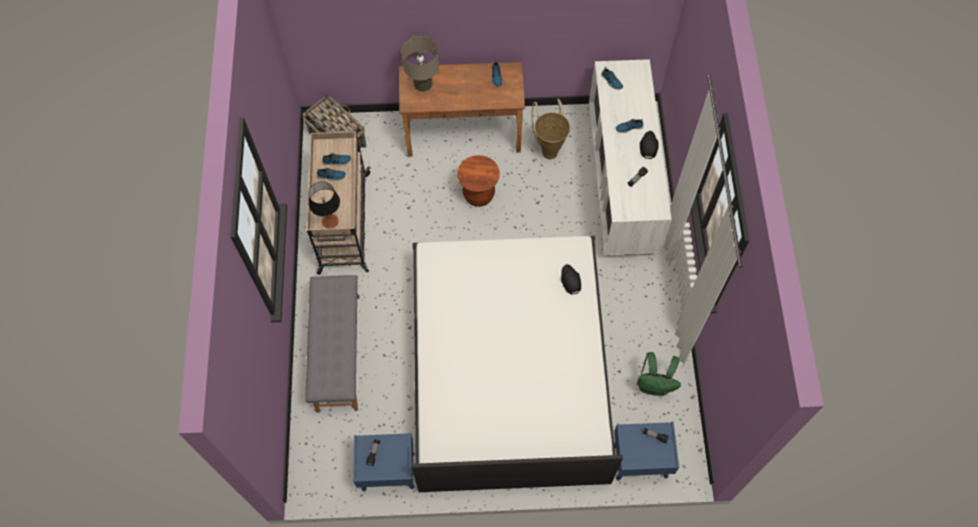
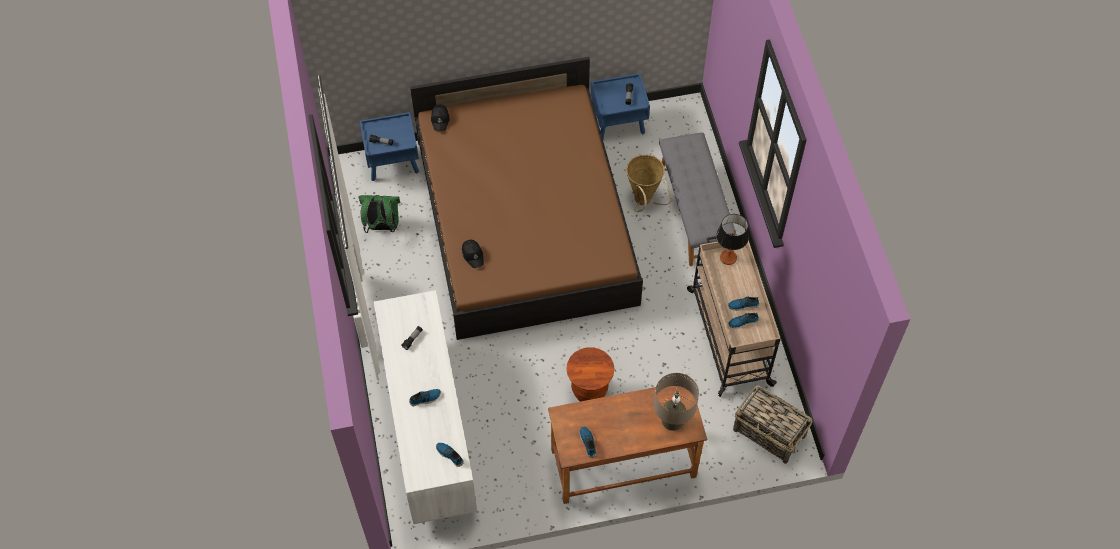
camera: 170 degrees right, 5 degrees down
(509, 368) = (524, 221): white bed -> brown bed
(549, 149) = (518, 458): basket -> basket (644, 202)
(648, 146) = (401, 379): black cap -> black cap (440, 119)

